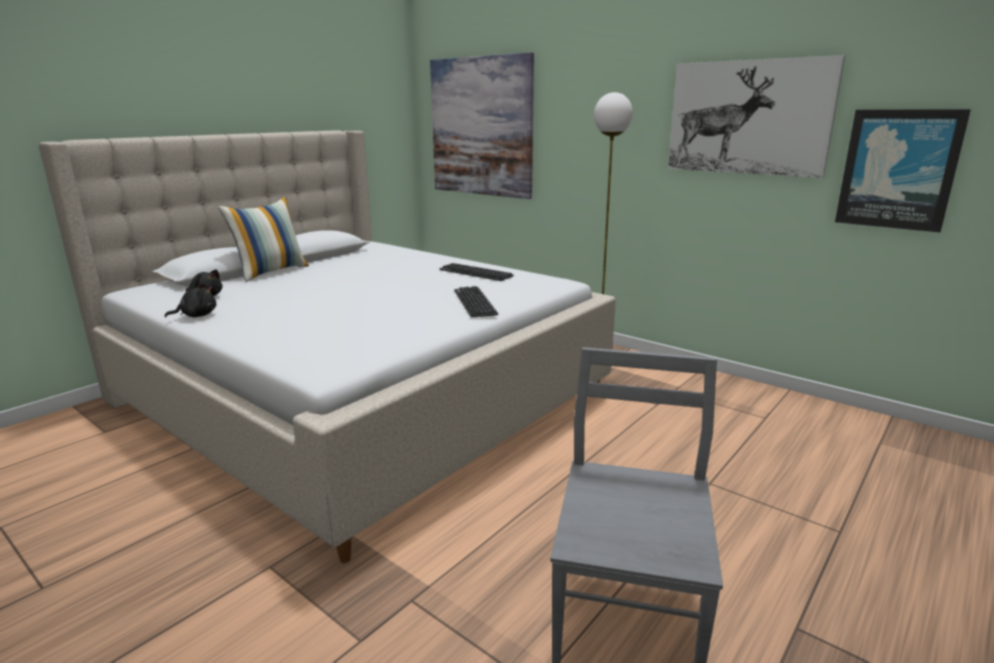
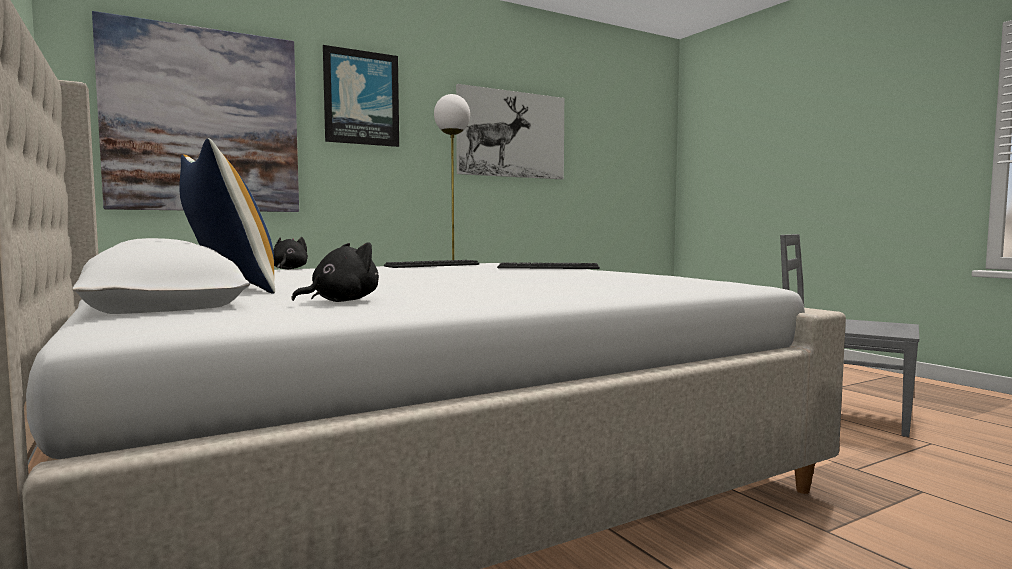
camera: 70 degrees left, 15 degrees down
(196, 316) = (469, 302): black plush toy -> black plush toy (288, 269)
(898, 169) = (595, 173): picture -> picture (361, 98)

